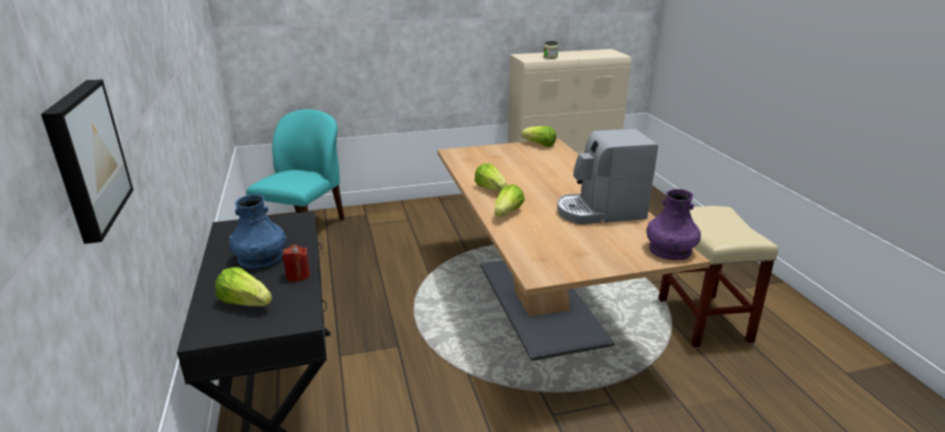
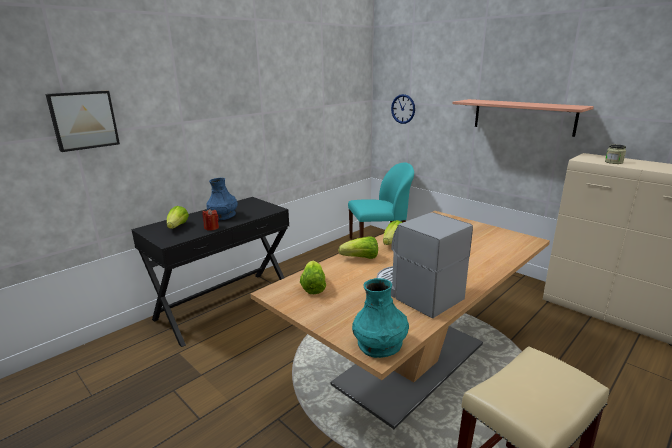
camera: 60 degrees right, 5 degrees down
(278, 35) = (403, 109): none -> wall clock
(446, 26) = (523, 116): none -> shelf
(540, 145) = (515, 237): lettuce -> lettuce (313, 287)
(670, 250) = (379, 344): purple vase -> turquoise vase

